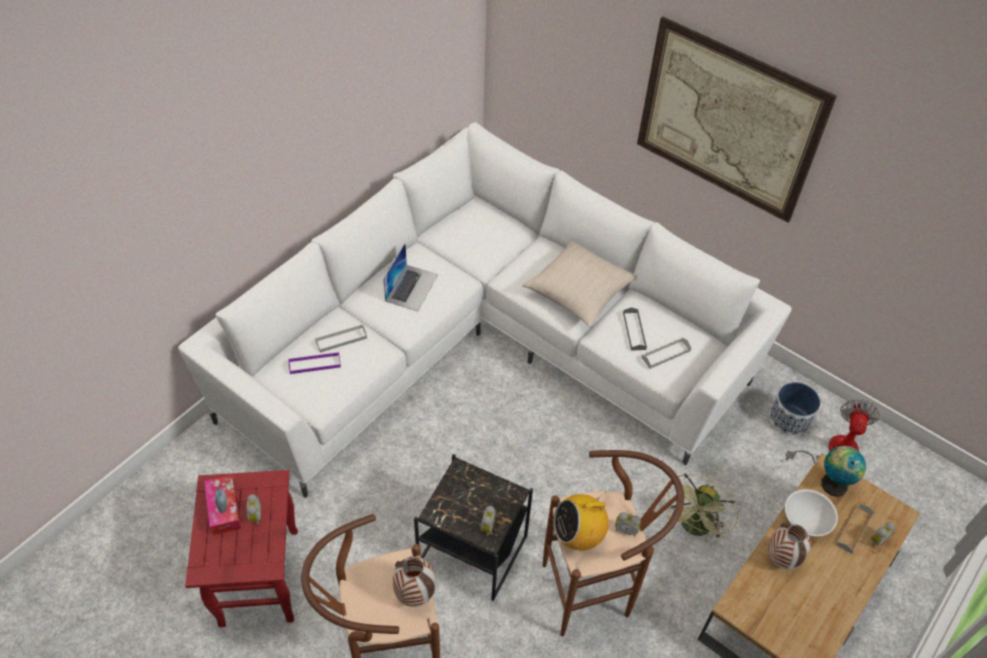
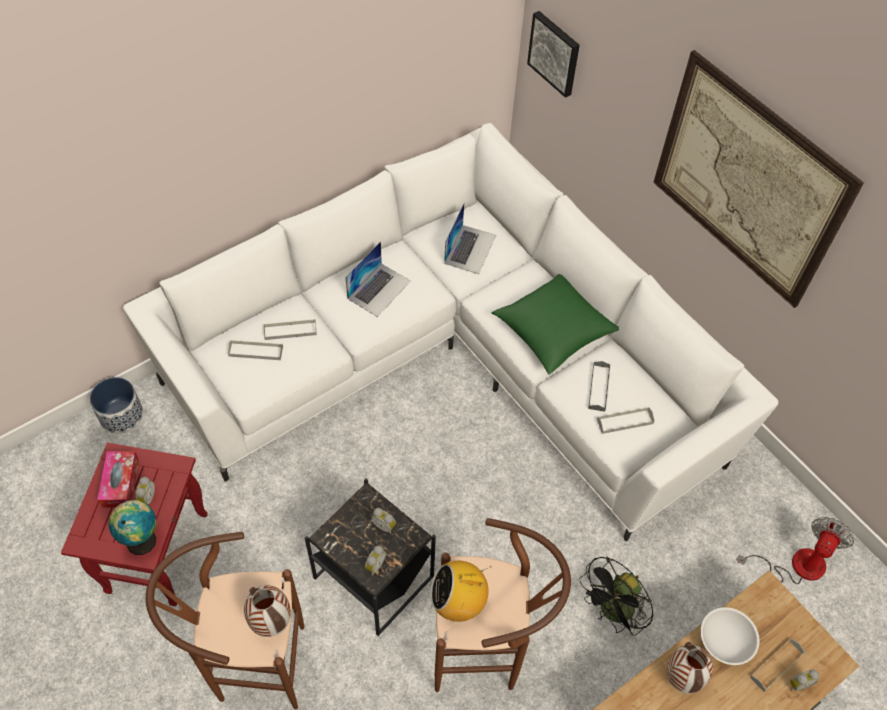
camera: 15 degrees right, 5 degrees up
(314, 364) = (255, 351): purple tray -> grey tray
(482, 237) = (470, 249): none -> laptop
(523, 49) = (555, 53): none -> picture
(578, 292) = (553, 331): beige pillow -> green pillow
(626, 530) = (510, 608): alarm clock -> alarm clock (384, 525)
(694, 528) = (612, 612): green fan -> black fan
(789, 419) = (758, 517): planter -> planter (122, 415)
(833, 483) = (770, 607): globe -> globe (142, 539)

